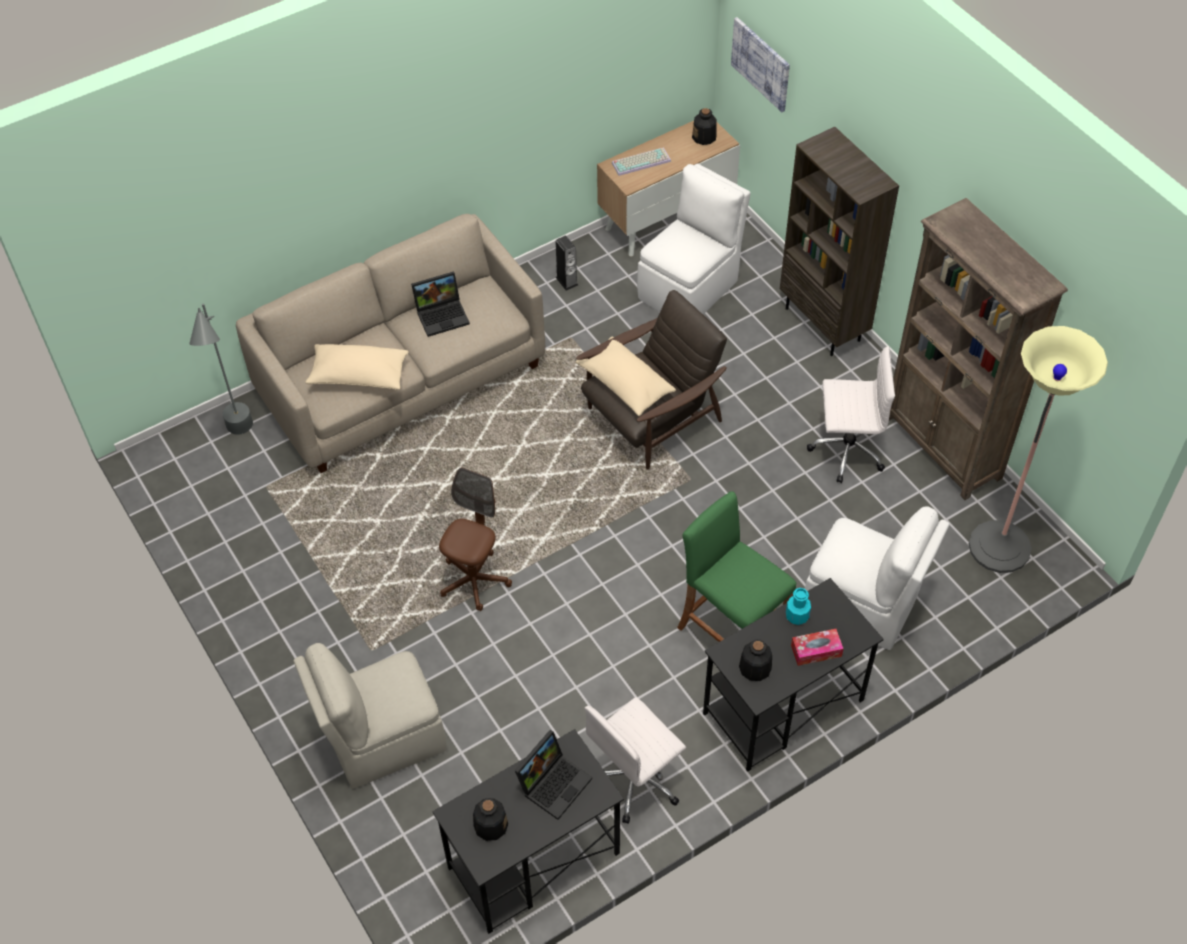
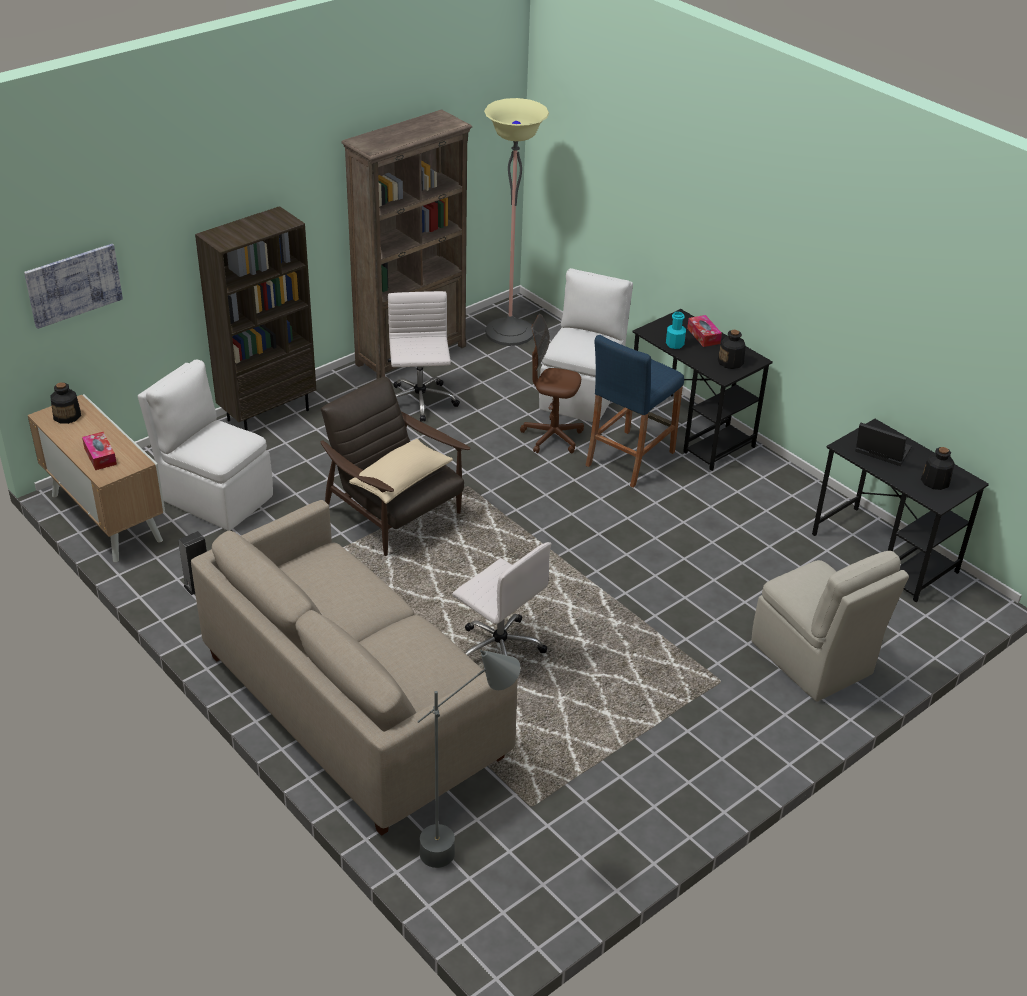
camera: 100 degrees left, 15 degrees down
(359, 376) = (430, 656): beige pillow -> none
(443, 314) = (329, 598): laptop -> none
(474, 581) = (617, 617): brown office chair -> brown office chair (552, 437)
(635, 779) = (786, 503): white office chair -> white office chair (498, 648)
(641, 161) = (100, 456): keyboard -> tissue box
(731, 634) = (630, 458): green stool -> blue stool

